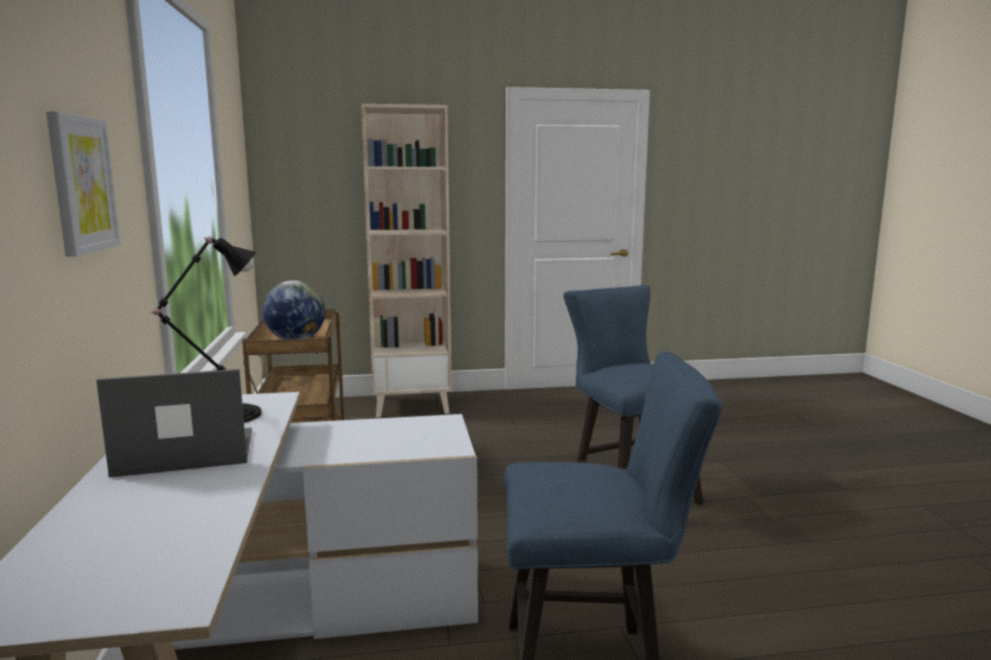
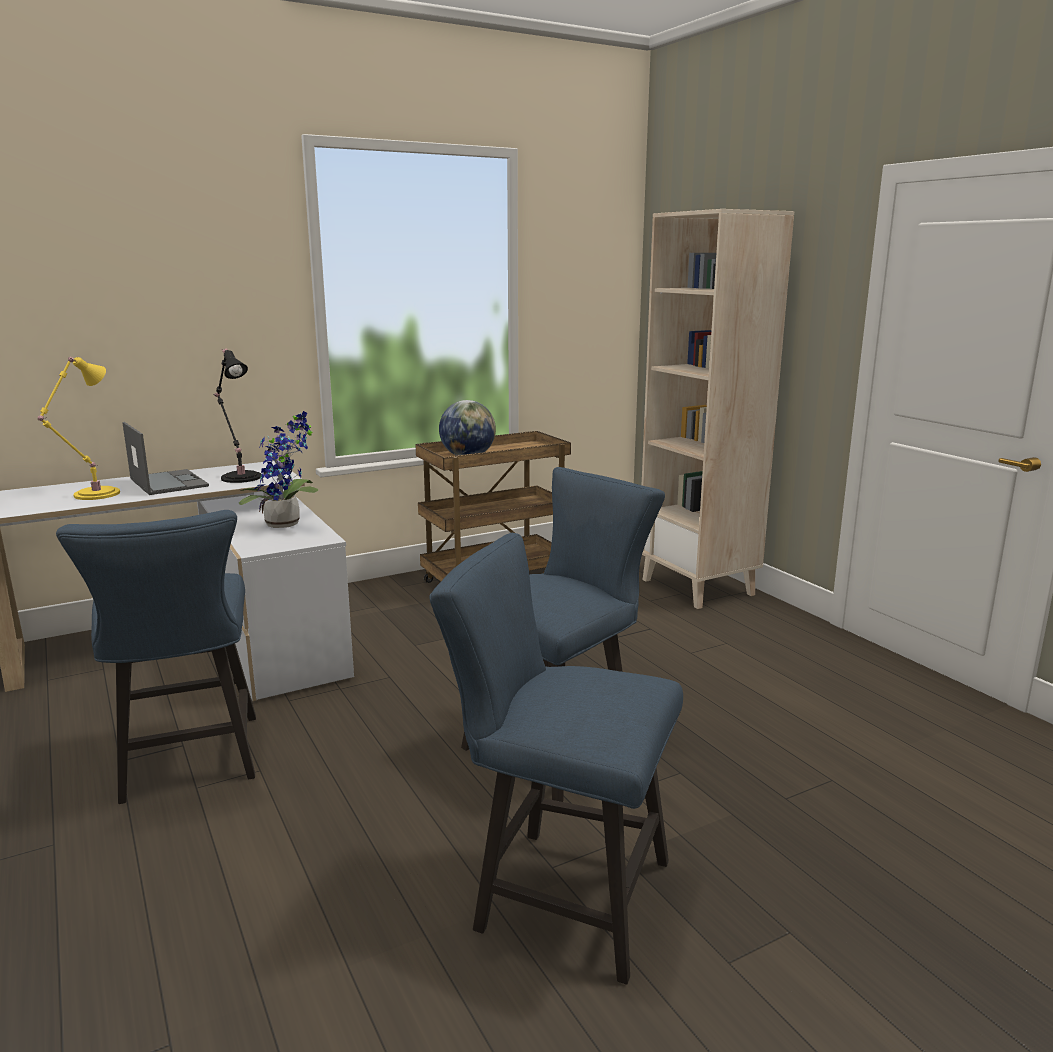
camera: 70 degrees right, 5 degrees up
(81, 184) = (187, 308): picture -> none
(180, 500) = (93, 495): none -> yellow table lamp
(372, 432) = (287, 524): none -> potted plant
(796, 520) = (559, 893): none -> blue chair

